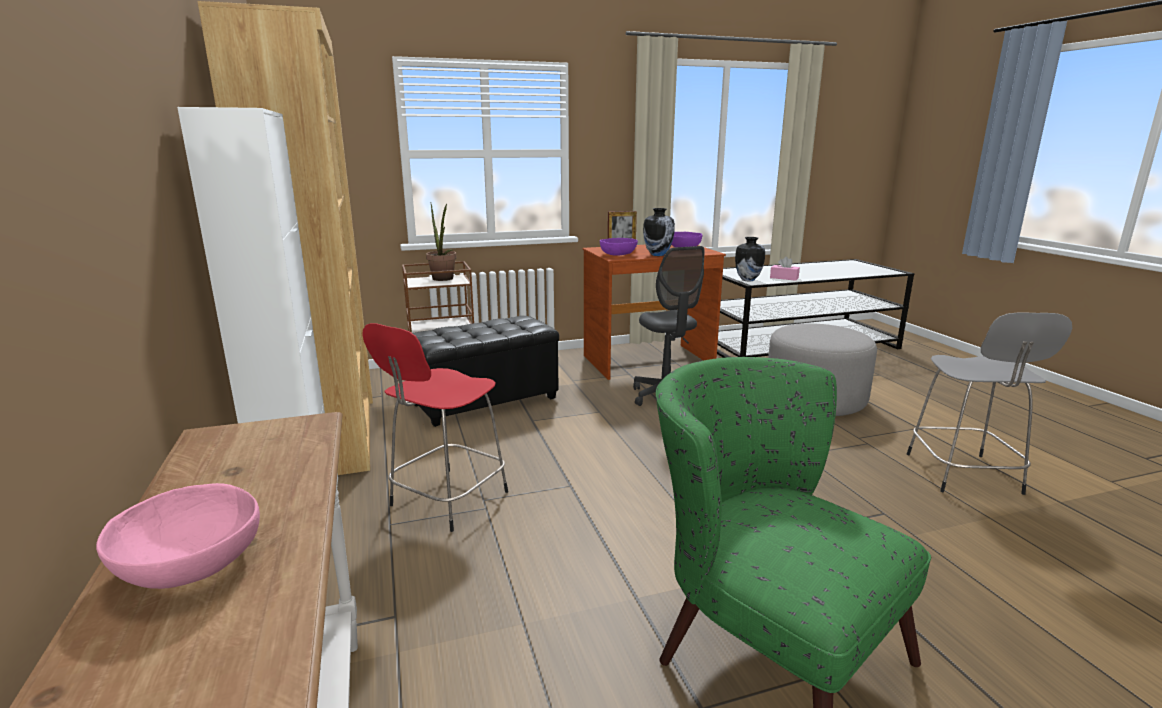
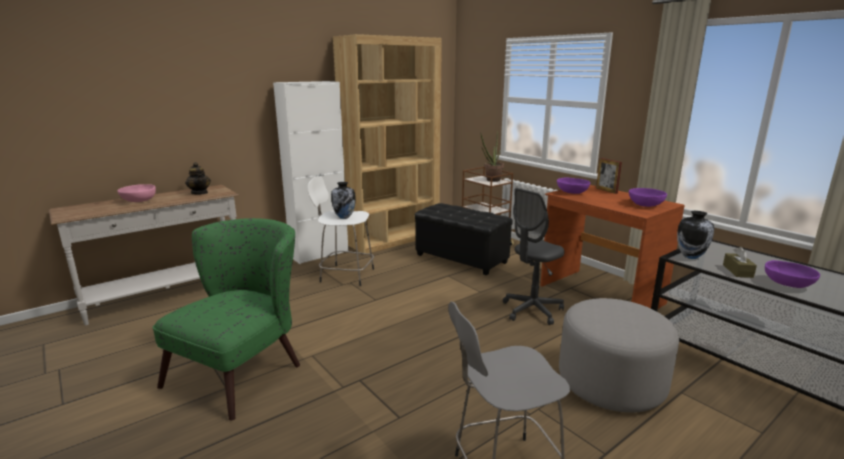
camera: 70 degrees right, 0 degrees up
(253, 456) = (200, 193): none -> teapot
(446, 500) = (345, 275): red stool -> white stool
(658, 255) = (594, 201): vase -> vase (344, 217)
(784, 278) = (737, 271): pink tissue box -> brown tissue box
(812, 275) = (788, 284): none -> purple bowl

